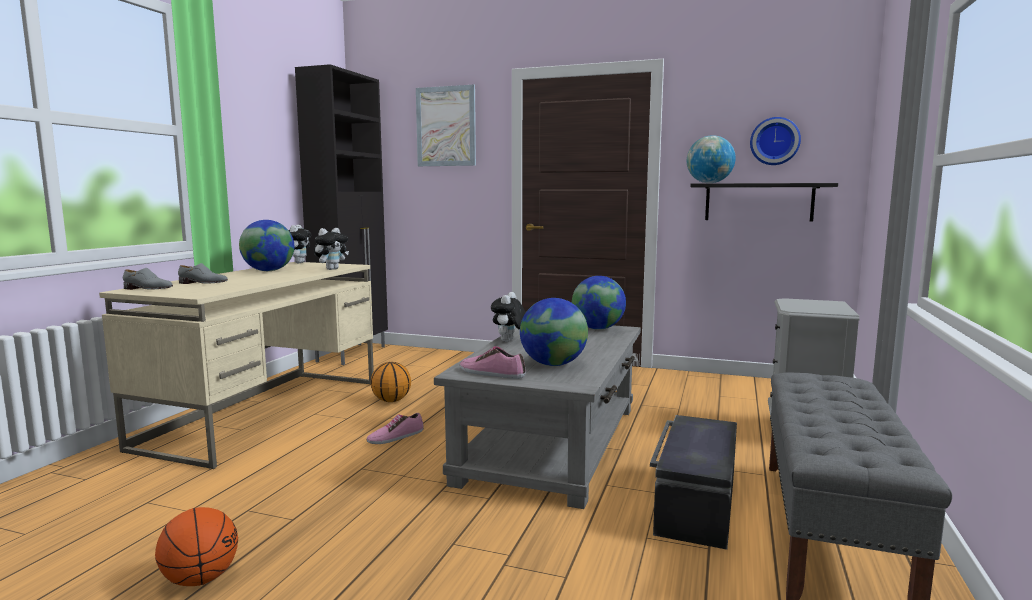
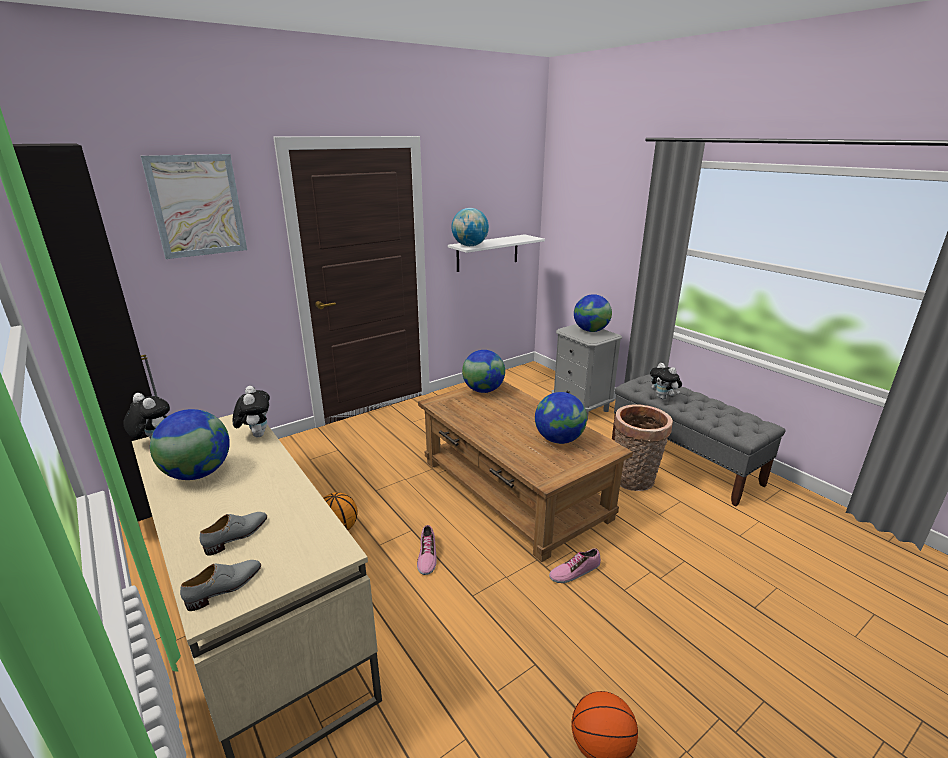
camera: 55 degrees left, 15 degrees up
(492, 373) = (558, 468): shoe -> shoe (574, 571)
(509, 341) = (478, 432): plush toy -> plush toy (663, 398)
(552, 442) = (513, 488): grey coffee table -> brown coffee table
(694, 504) = (634, 481): black storage box -> basket
(758, 202) = (487, 253): black shelf -> white shelf
(774, 141) = (494, 206): wall clock -> none
(824, 306) = (590, 330): none -> globe

